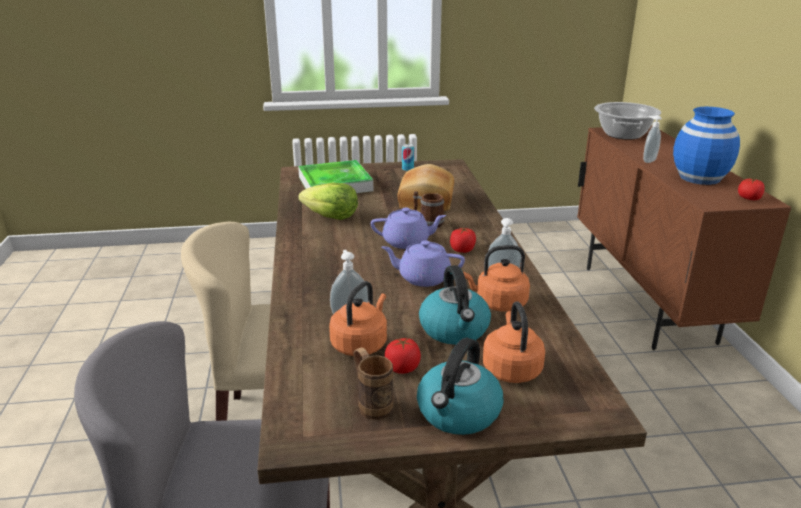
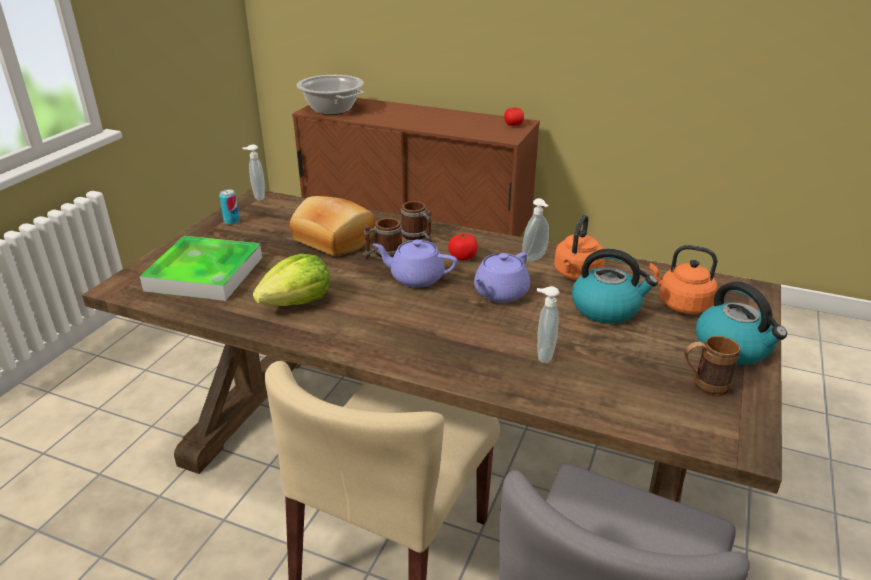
camera: 60 degrees left, 5 degrees up
(361, 344) = (600, 363): orange kettle -> none
(402, 368) = (654, 353): tomato -> none
(407, 242) = (416, 278): purple teapot -> purple teapot turned 105 degrees counterclockwise
(471, 226) = (418, 236): none -> mug
(648, 160) = (401, 123): soap dispenser -> soap dispenser (258, 197)
(700, 178) = (458, 122): blue vase -> none

